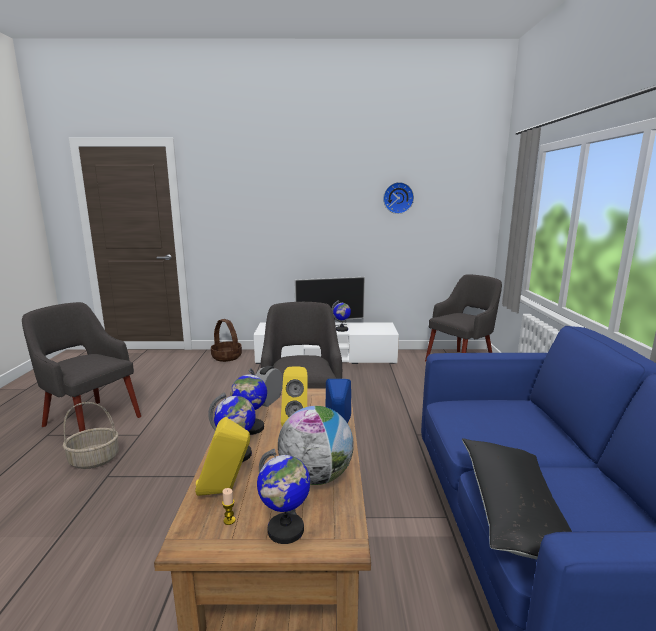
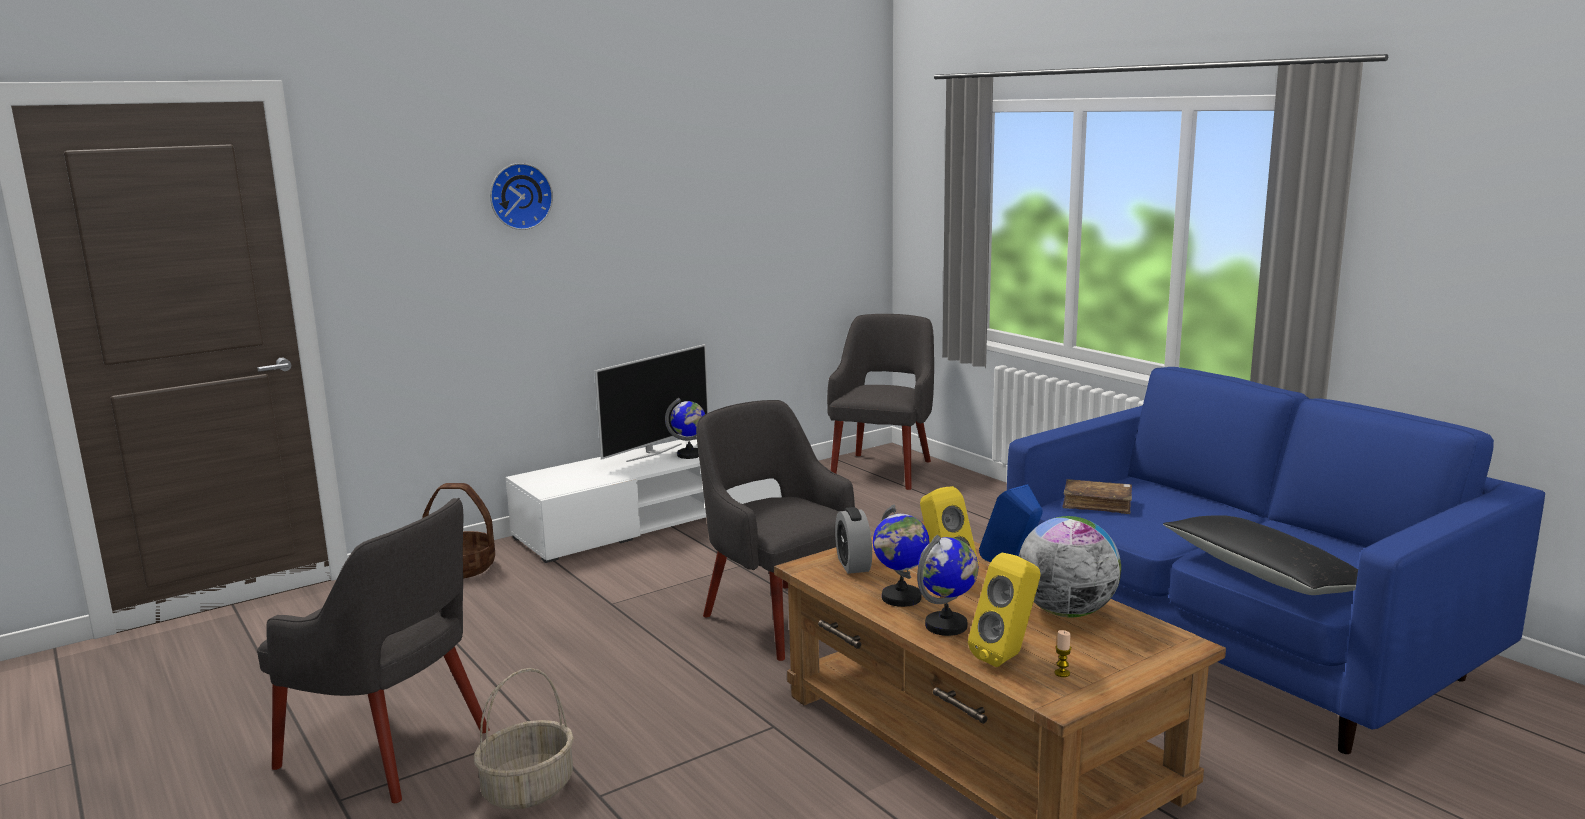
camera: 35 degrees left, 0 degrees up
(91, 421) = (388, 749): grey armchair -> grey armchair turned 150 degrees counterclockwise
(285, 530) = (1124, 658): globe -> none
(398, 198) = (742, 188): wall clock -> wall clock (519, 196)
(471, 411) = (1097, 504): none -> brown book

